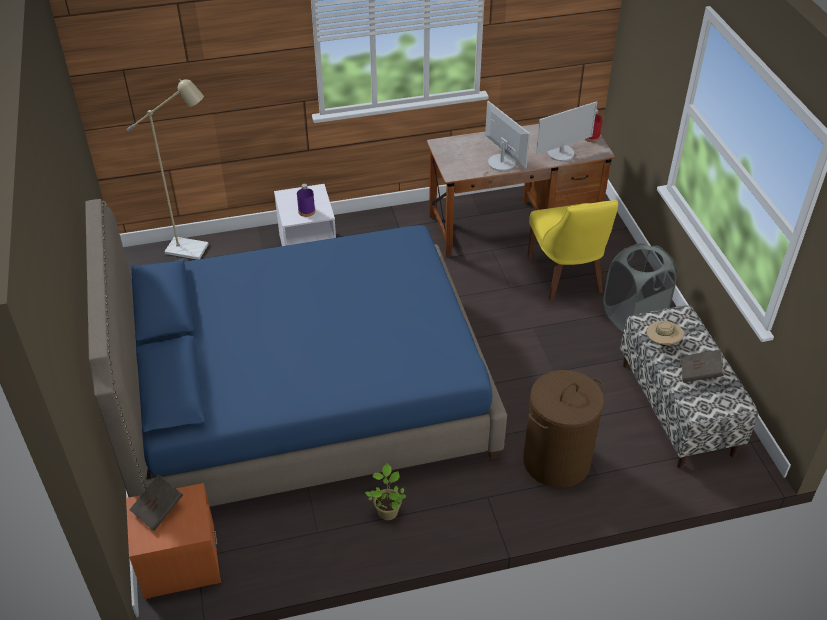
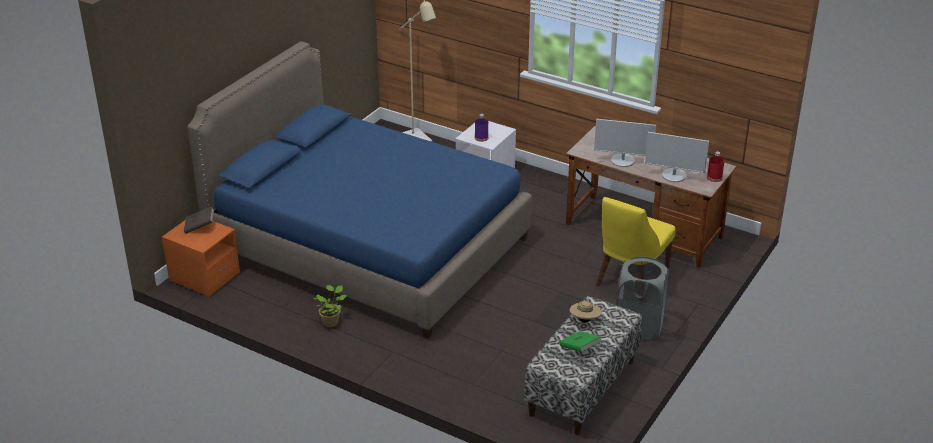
camera: 45 degrees right, 10 degrees down
(502, 162) = (622, 161): monitor -> monitor turned 90 degrees clockwise
(556, 461) = (459, 362): brown laundry basket -> none
(700, 373) = (579, 349): brown book -> green book

